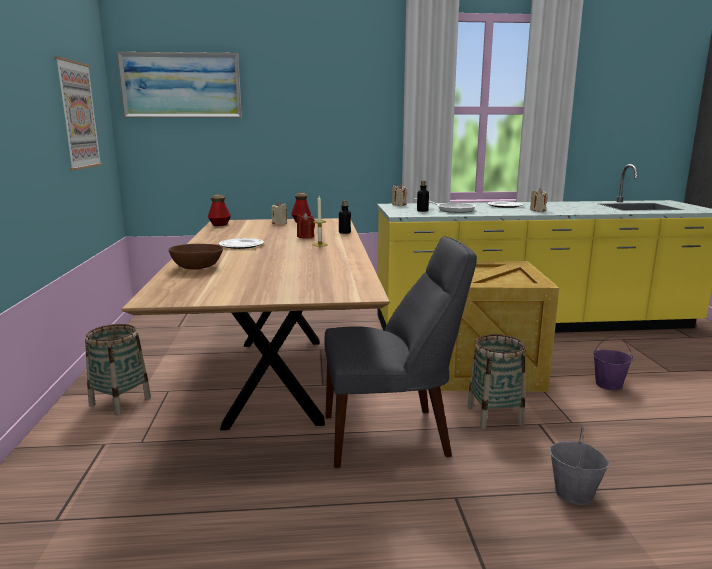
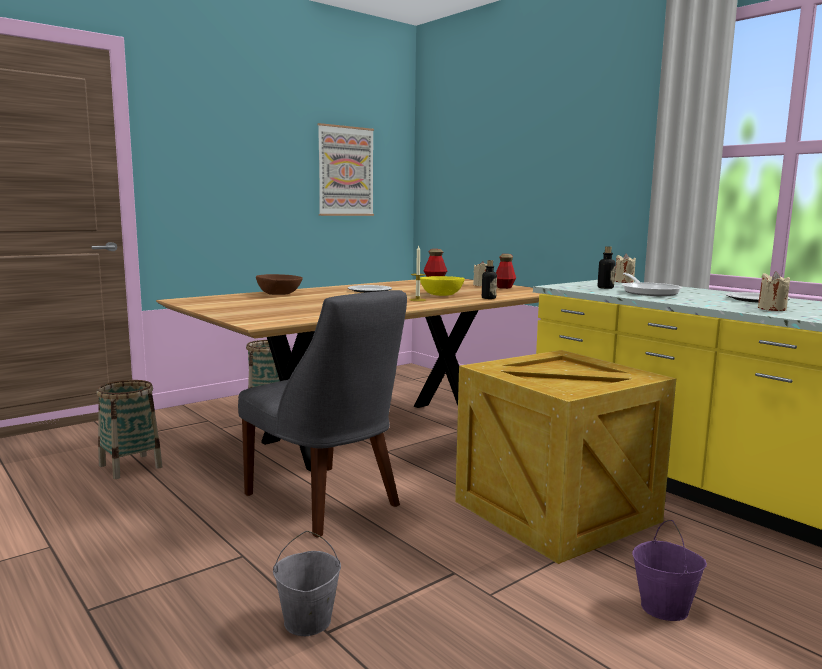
camera: 55 degrees right, 5 degrees down
(181, 85) = (459, 142): picture -> none
(305, 237) = (441, 295): red candle -> yellow bowl
(494, 416) = (436, 542): basket -> basket (130, 466)

